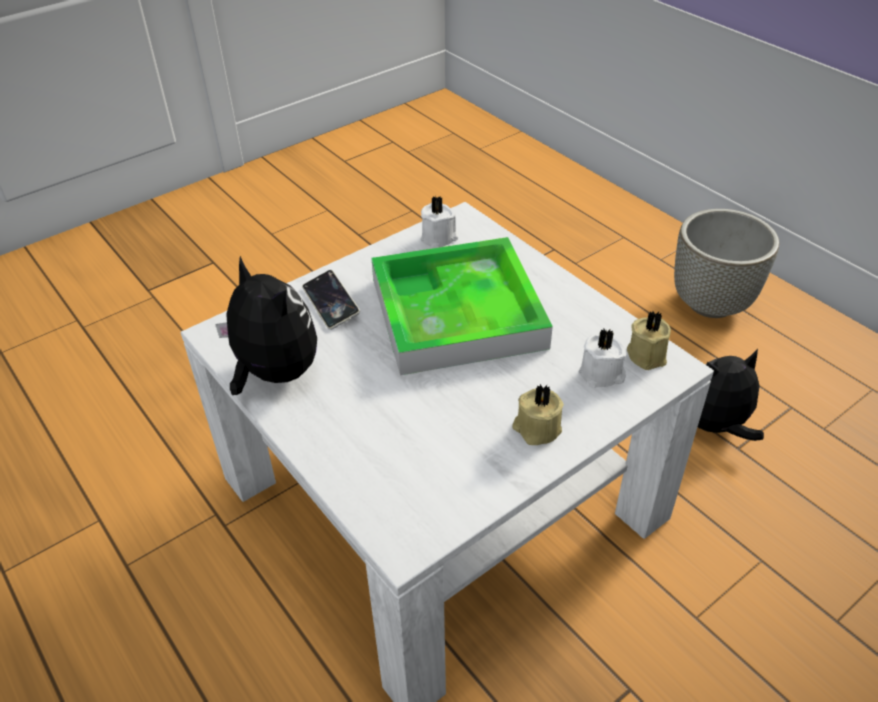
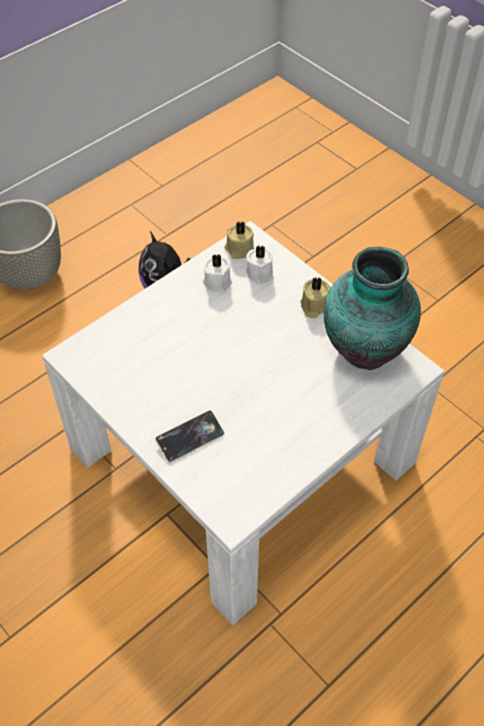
camera: 95 degrees left, 10 degrees up
(273, 373) = (277, 465): plush toy -> none
(439, 238) = (100, 369): white candle -> white candle (217, 281)
(452, 483) = (365, 347): none -> vase
(457, 313) = (199, 352): tray -> none

